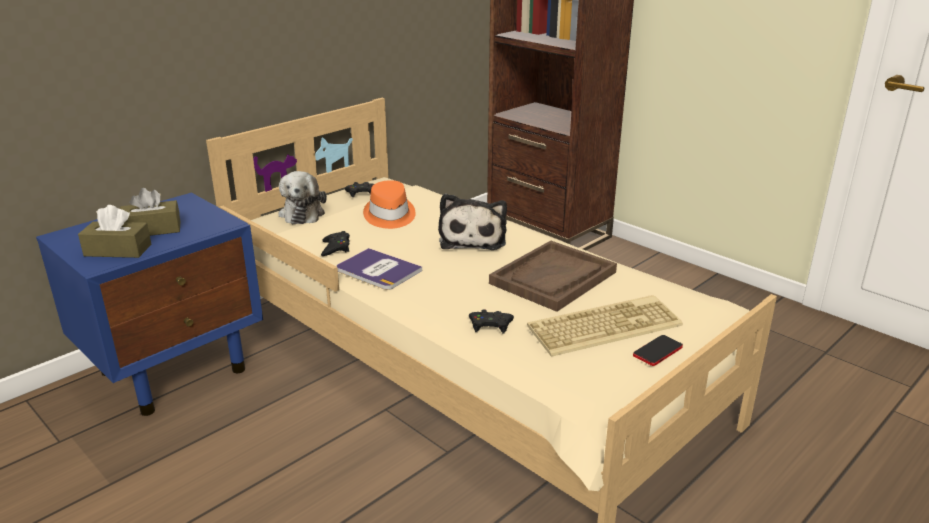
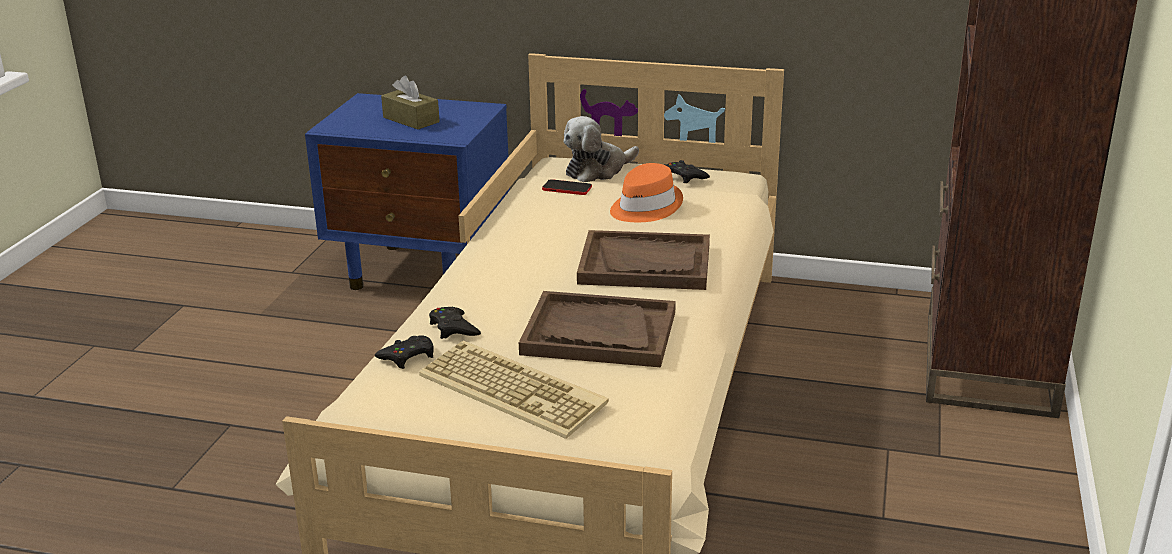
camera: 60 degrees right, 0 degrees up
(118, 250) = (360, 124): brown tissue box -> none
(336, 248) = (536, 209): black game controller -> black game controller (408, 356)
(378, 270) = (510, 242): book -> none
(473, 238) = (645, 264): plush toy -> brown tray
(657, 351) = (486, 434): phone -> phone (567, 188)

